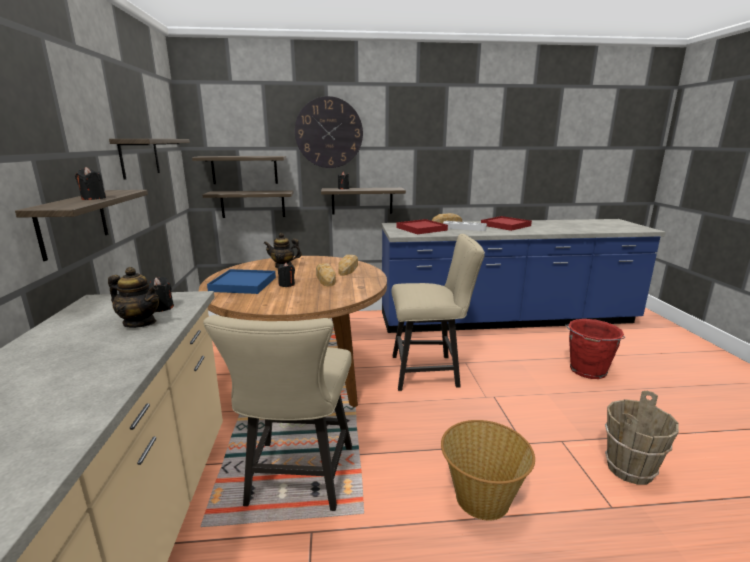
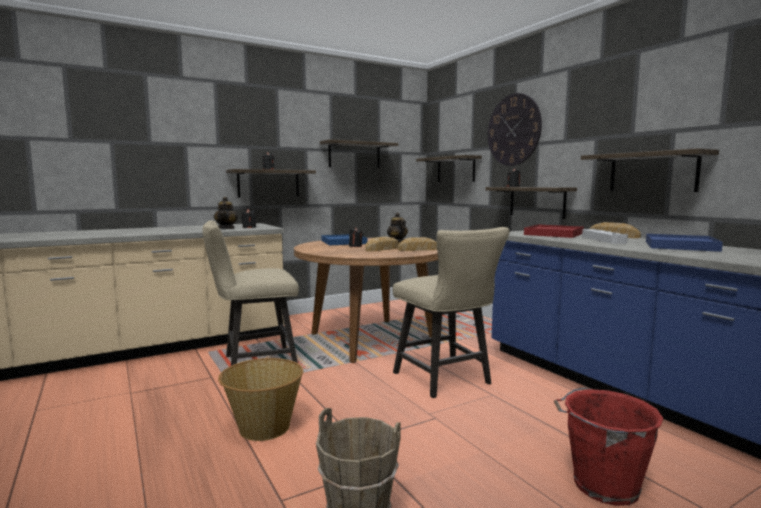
camera: 65 degrees right, 10 degrees down
(253, 204) = (458, 200): shelf -> shelf (652, 172)
(505, 225) = (680, 246): red tray -> blue tray

